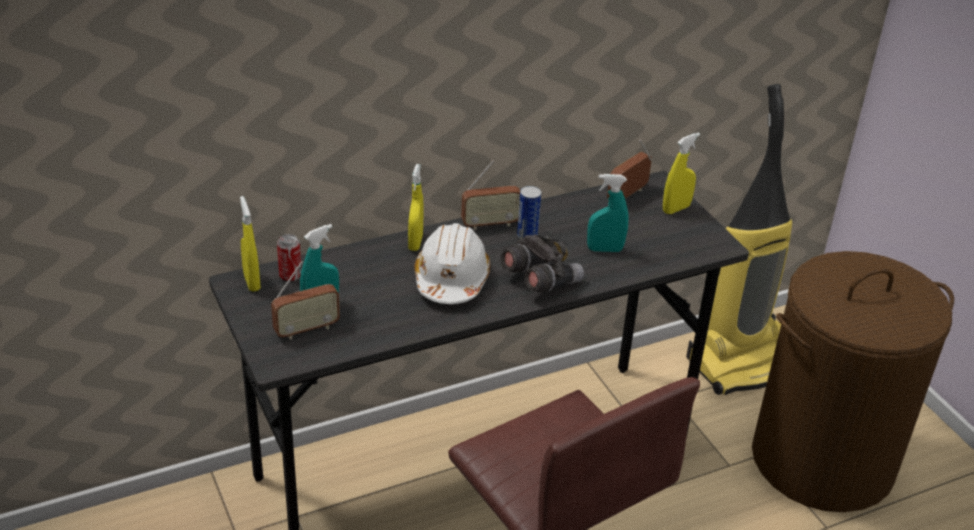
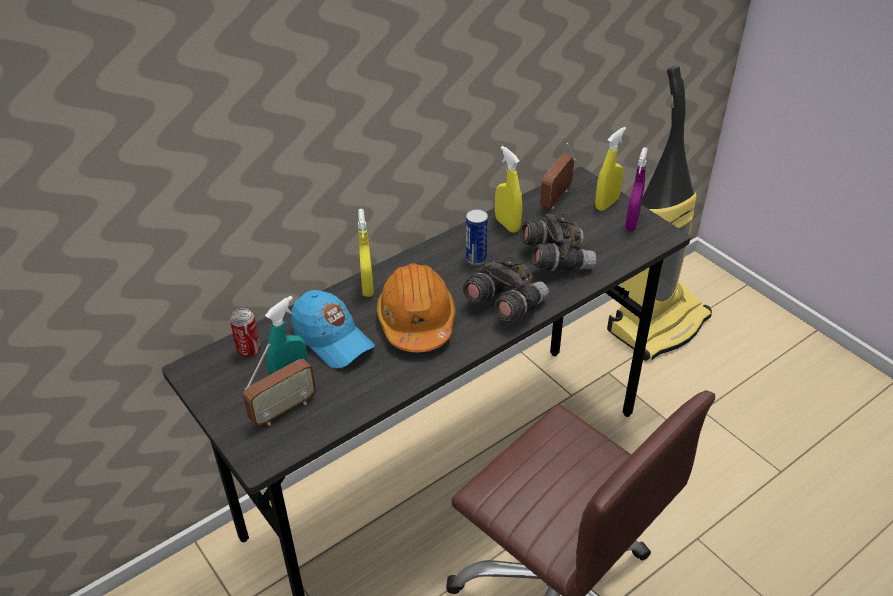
camera: 10 degrees left, 5 degrees up
(252, 282) = (209, 365): yellow spray bottle -> yellow spray bottle (507, 225)
(368, 280) = (332, 339): none -> blue cap
(451, 279) = (416, 321): white hard hat -> orange hard hat
(490, 224) = (435, 252): radio -> none
(604, 249) = (555, 259): turquoise spray bottle -> grey binoculars
(694, 230) = (632, 223): none -> purple spray bottle
(822, 459) = (755, 405): brown laundry basket -> none

